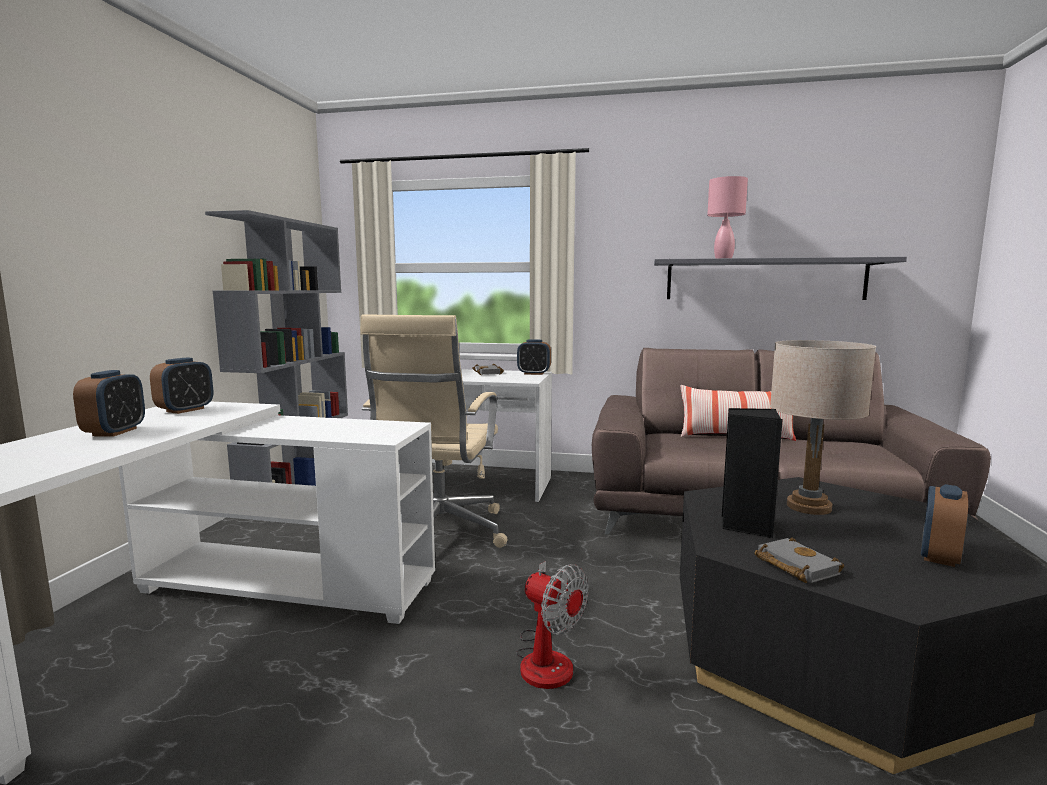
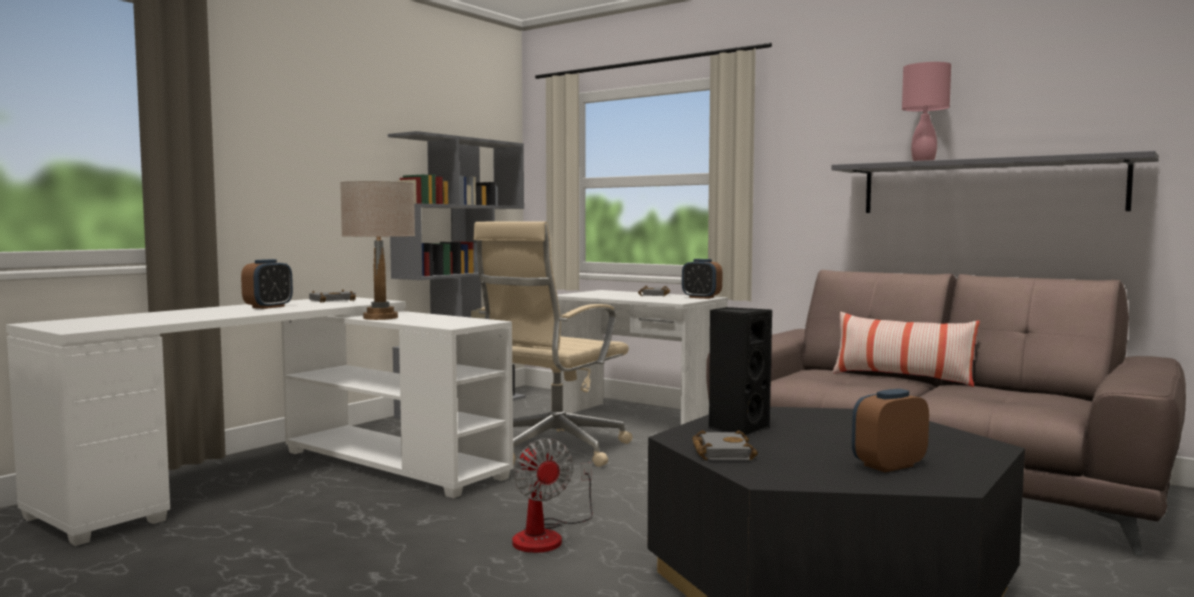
camera: 25 degrees right, 5 degrees down
(185, 410) = (333, 300): alarm clock -> grey book
(808, 507) = (838, 426): beige table lamp -> beige table lamp (380, 317)

